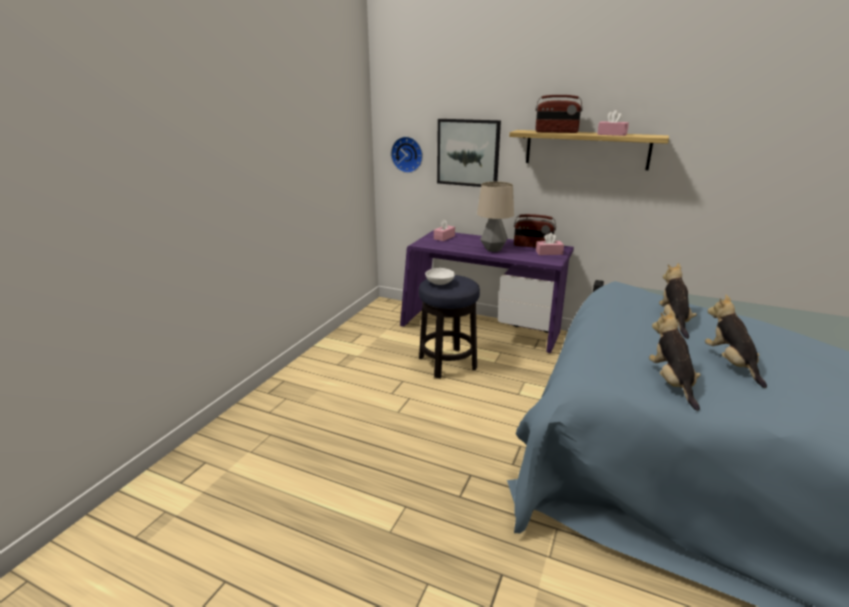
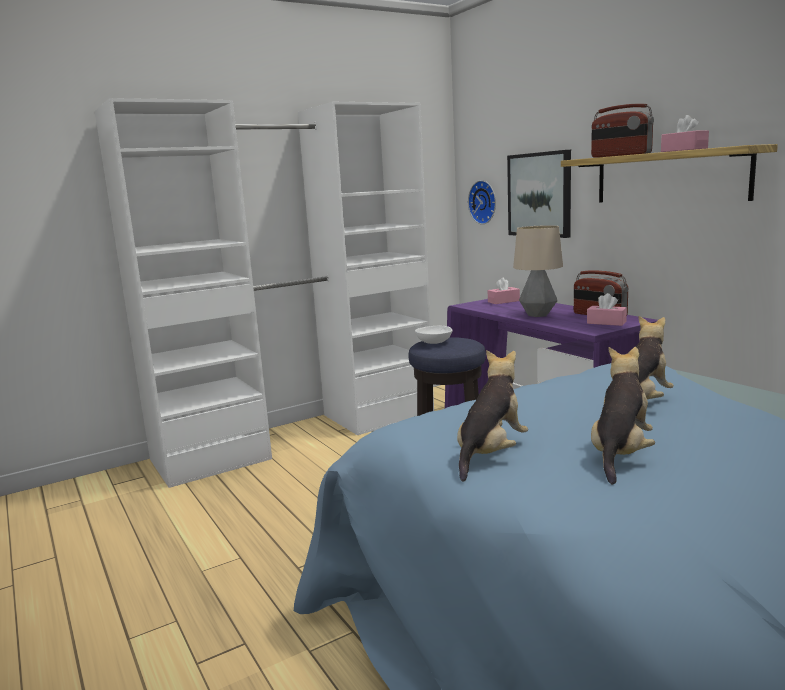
camera: 35 degrees right, 10 degrees down
(310, 376) = (301, 435): none -> white wardrobe

